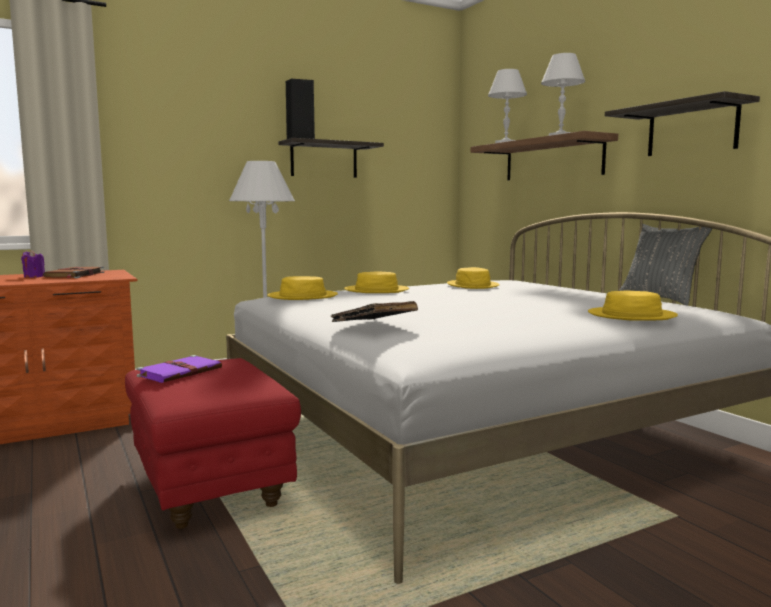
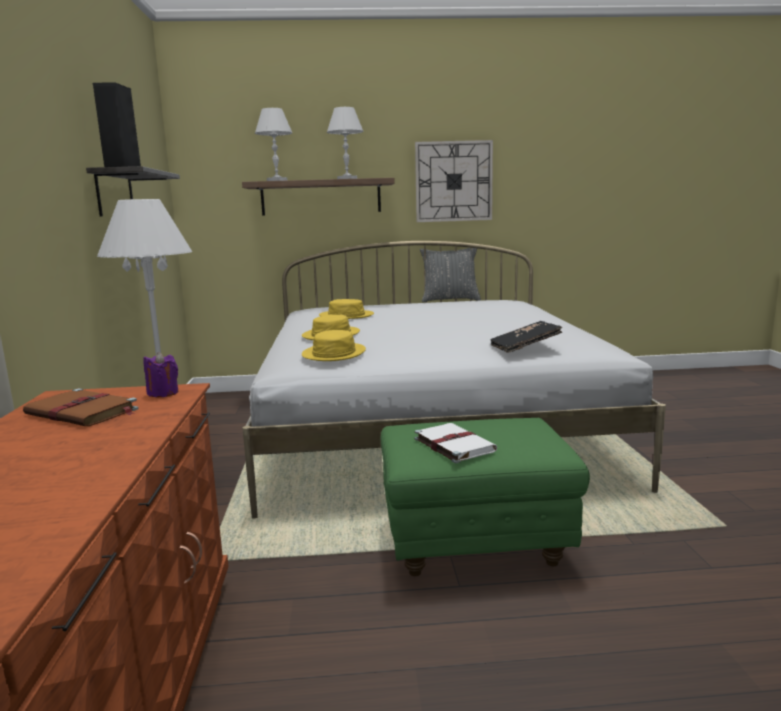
camera: 65 degrees left, 5 degrees up
(34, 276) = (46, 435): purple candle -> purple candle (163, 393)
(181, 372) = (453, 444): purple book -> white book
(212, 488) = (475, 544): red ottoman -> green ottoman
(631, 316) = (524, 309): yellow hat -> none
(692, 129) = (453, 181): shelf -> wall clock

